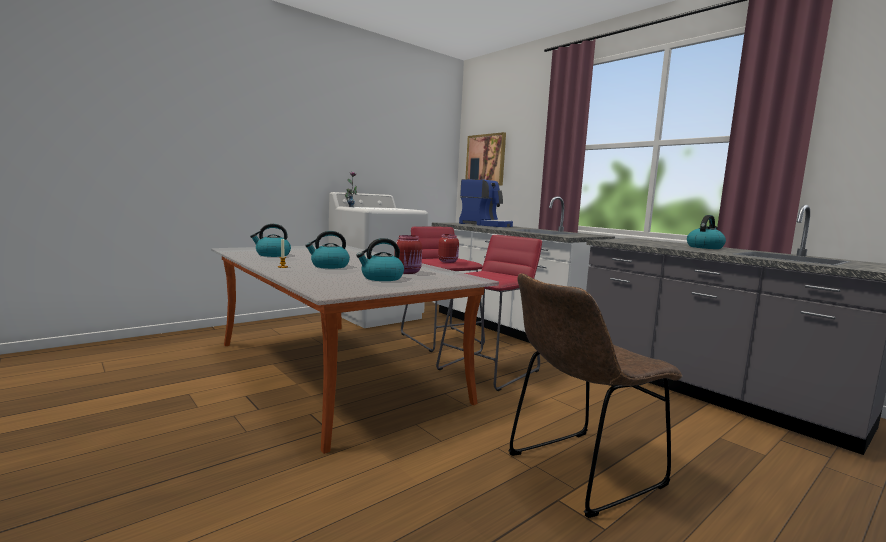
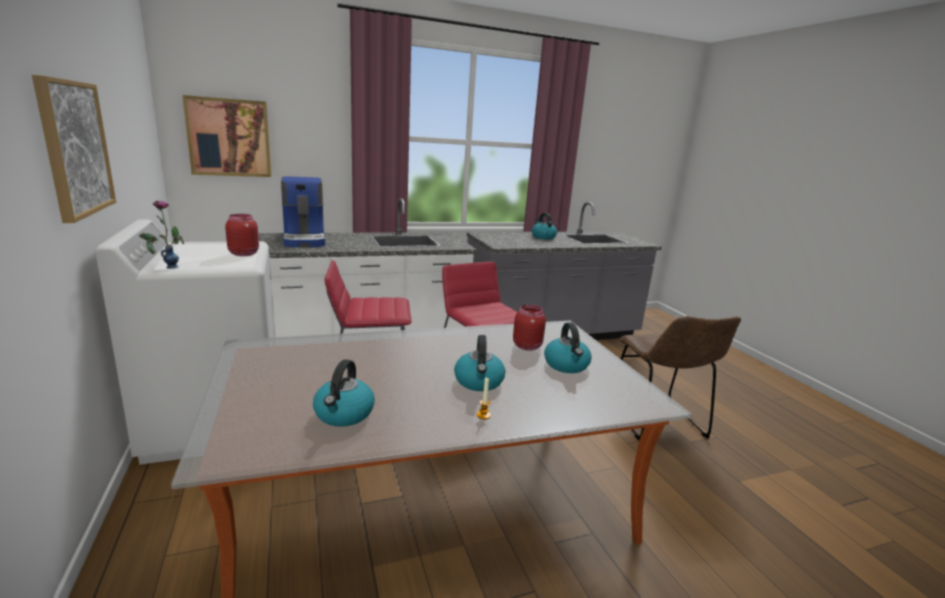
camera: 70 degrees left, 10 degrees up
(337, 148) = (75, 148): none -> picture
(448, 261) = (391, 309): red jar -> red jar (244, 253)
(486, 225) = (305, 239): coffee machine -> coffee machine turned 105 degrees clockwise

